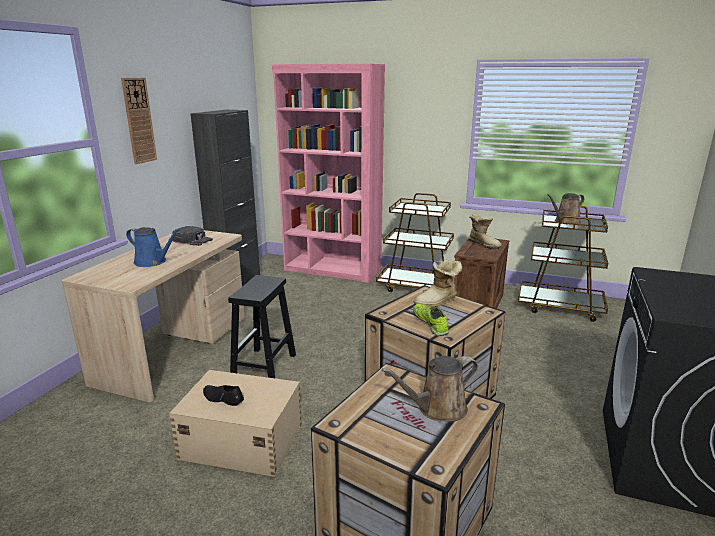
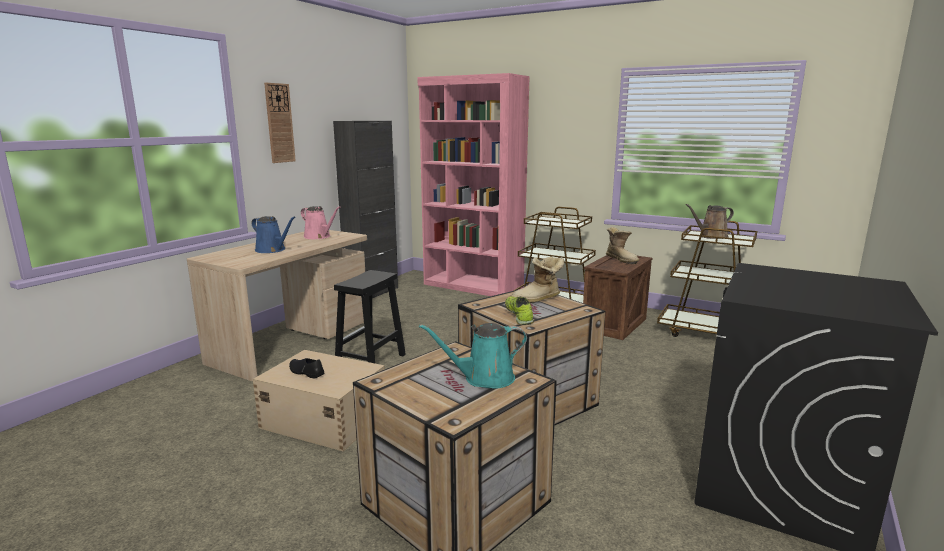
camera: 10 degrees right, 5 degrees down
(193, 240) = (319, 237): black cap -> pink watering can
(438, 409) = (484, 378): brown watering can -> turquoise watering can

